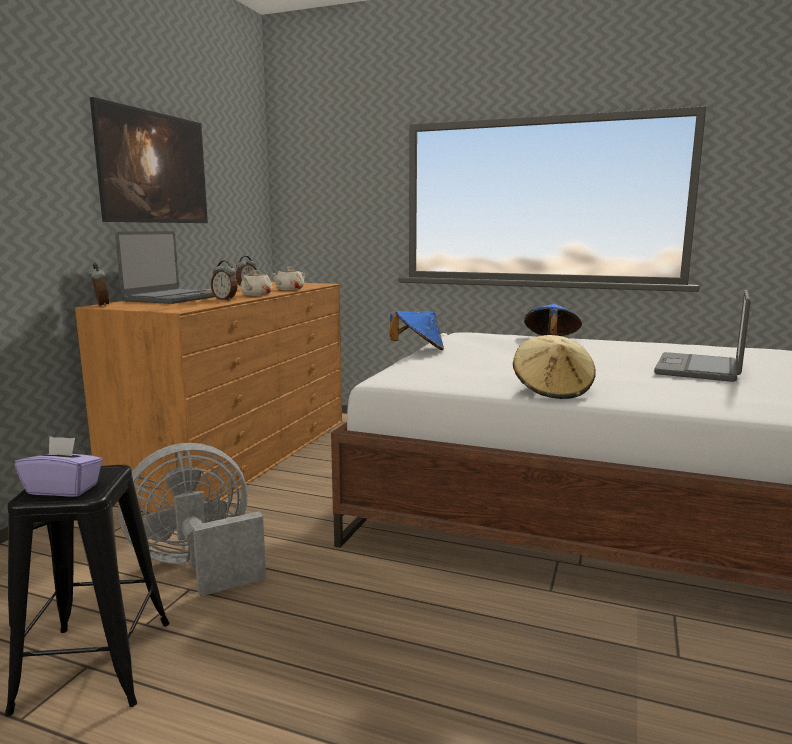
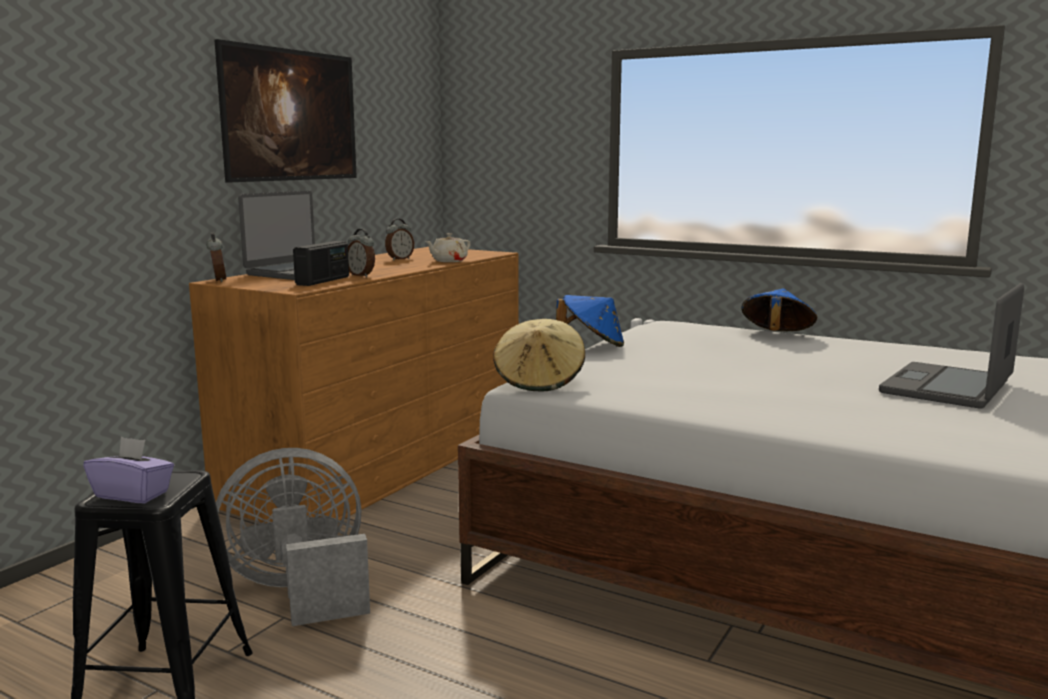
camera: 10 degrees right, 0 degrees up
(195, 303) = (323, 281): none -> radio
(256, 295) = (402, 269): beige teapot -> none
(552, 390) = (725, 409): beige hat -> beige hat (539, 382)

